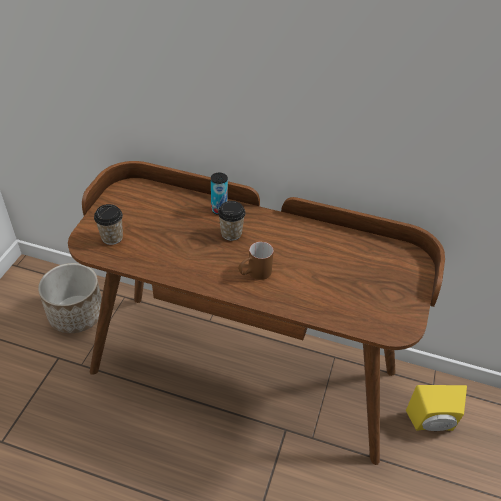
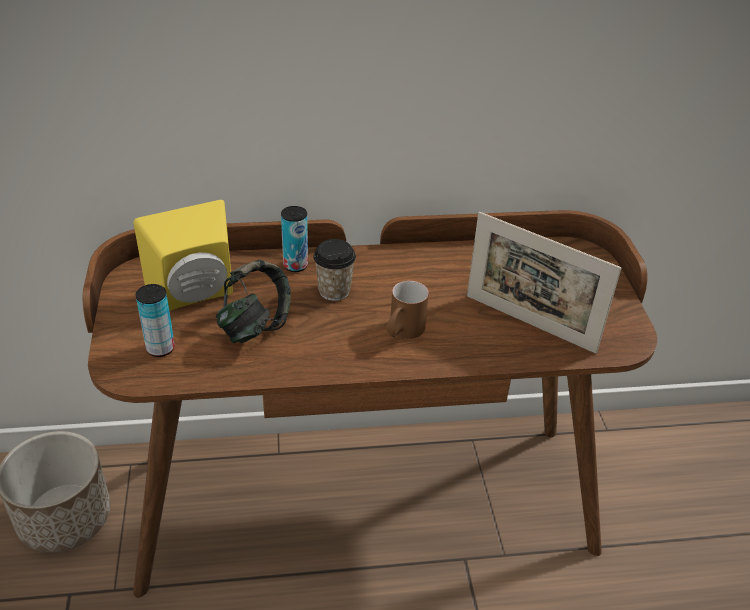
camera: 25 degrees left, 5 degrees down
(112, 237) = (160, 348): cup -> can
(171, 241) = (255, 326): none -> headphones
(340, 295) = (529, 323): none -> picture frame
(432, 424) = (633, 477): yellow speaker -> yellow speaker (196, 295)

